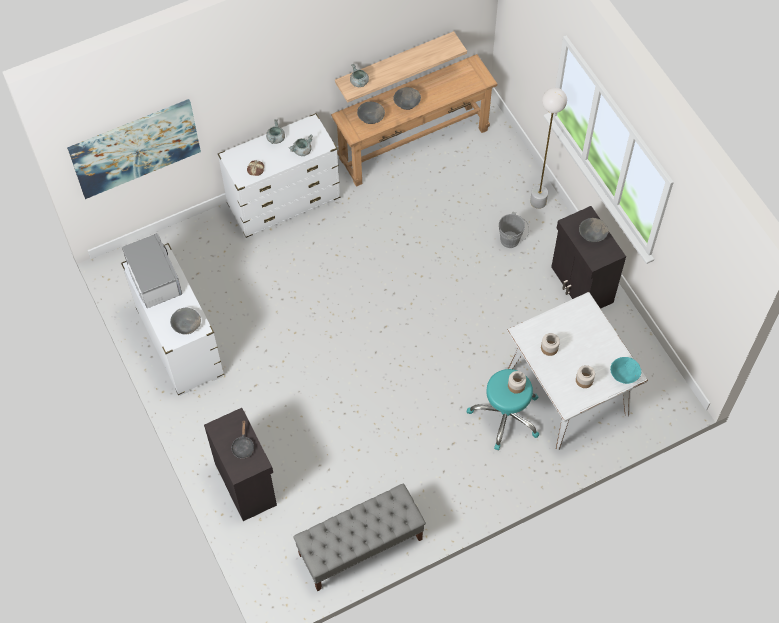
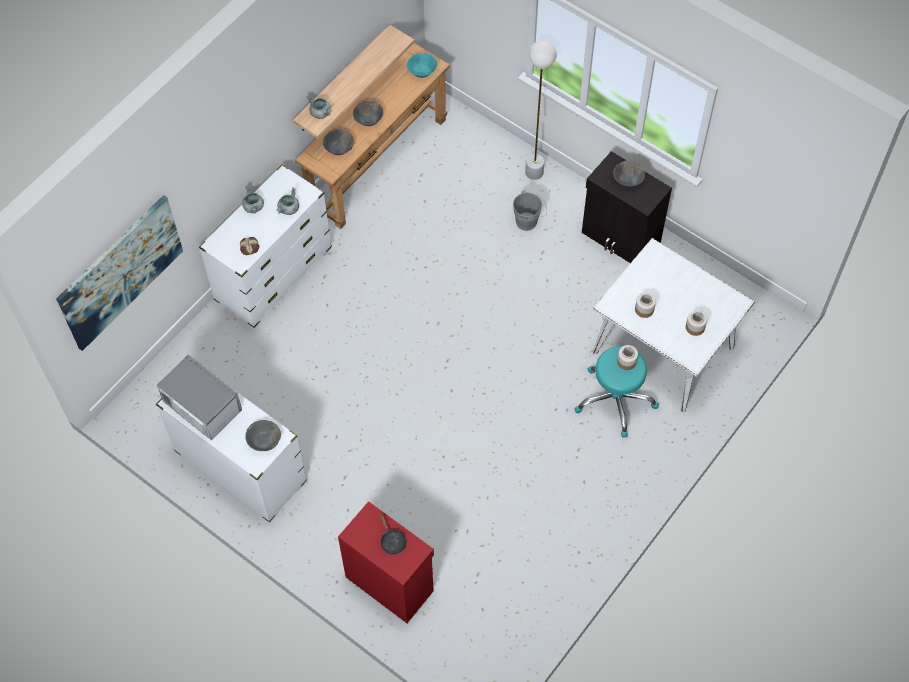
camera: 25 degrees left, 0 degrees up
(246, 483) = (389, 582): black cabinet -> red cabinet
(360, 547) = (541, 595): grey bench -> none
(624, 375) = (730, 306): turquoise bowl -> turquoise bowl (422, 71)

